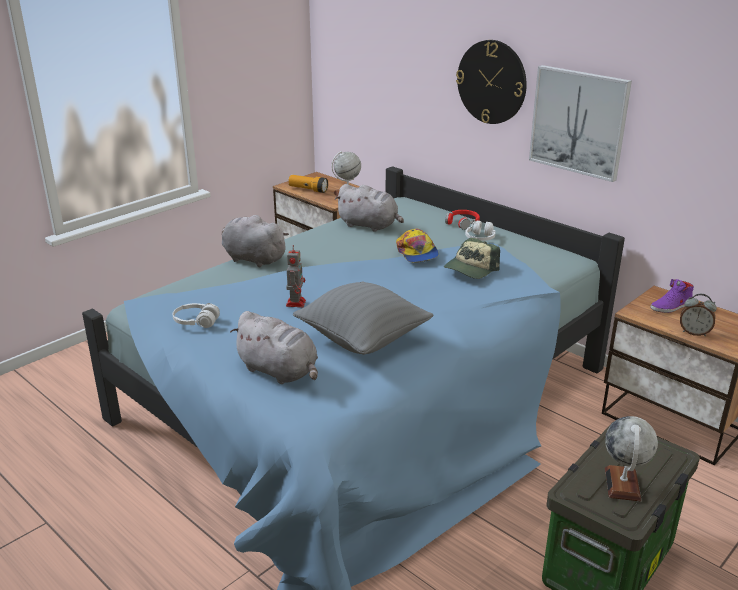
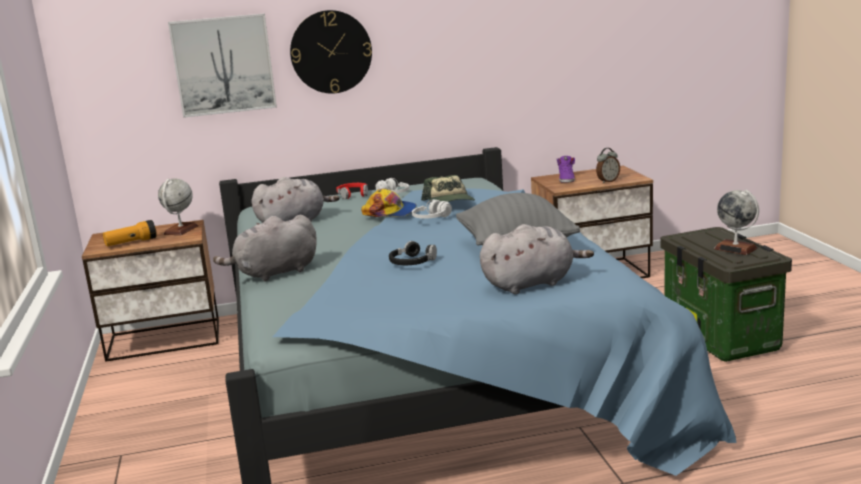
camera: 55 degrees left, 10 degrees down
(196, 322) = (385, 305): white headphones -> white headphones (431, 219)
(296, 302) = (412, 262): toy robot -> black headphones
(578, 122) = (430, 63): picture -> picture (223, 65)

